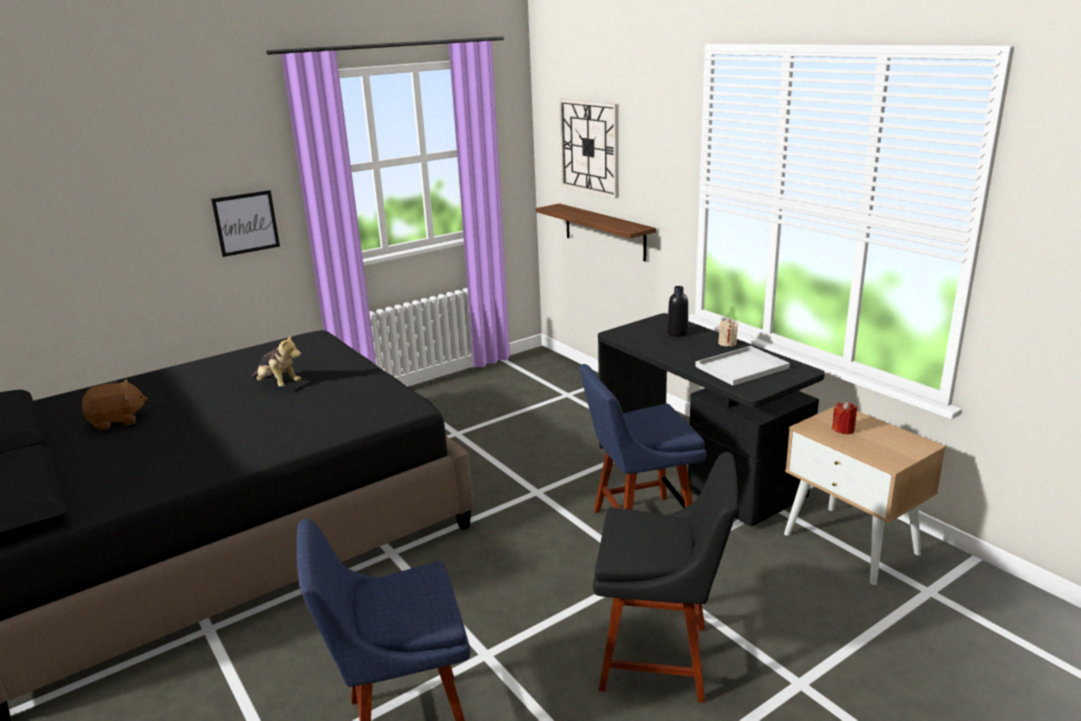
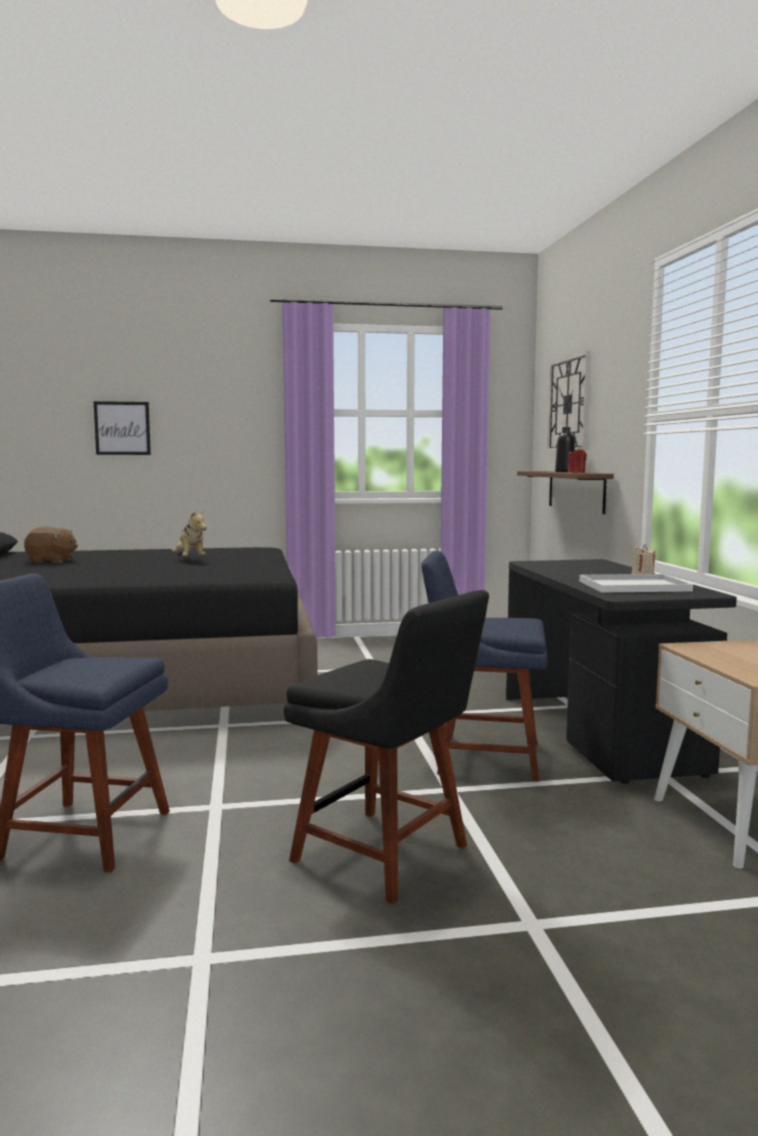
camera: 25 degrees right, 15 degrees down
(246, 223) = (234, 446): picture -> picture (122, 428)
(677, 333) = (595, 567): black bottle -> black bottle (564, 472)
(843, 429) = (728, 653): red candle -> red candle (576, 472)

